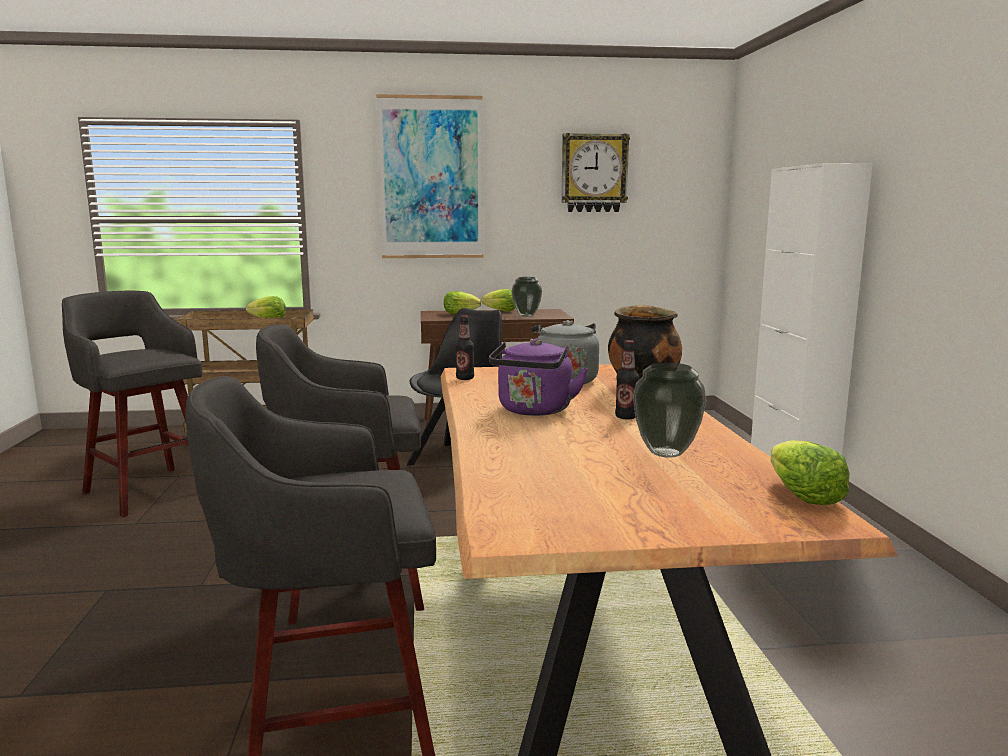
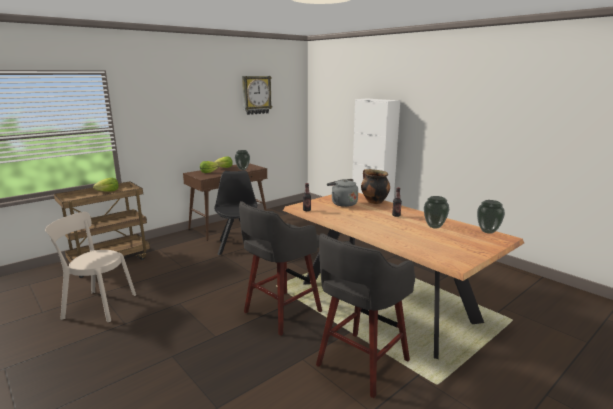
camera: 35 degrees left, 5 degrees up
(147, 490) = (97, 306): grey stool -> beige chair
(431, 178) = (182, 101): picture -> none
(534, 411) = (365, 220): purple kettle -> none
(801, 495) = (488, 232): lettuce -> vase

